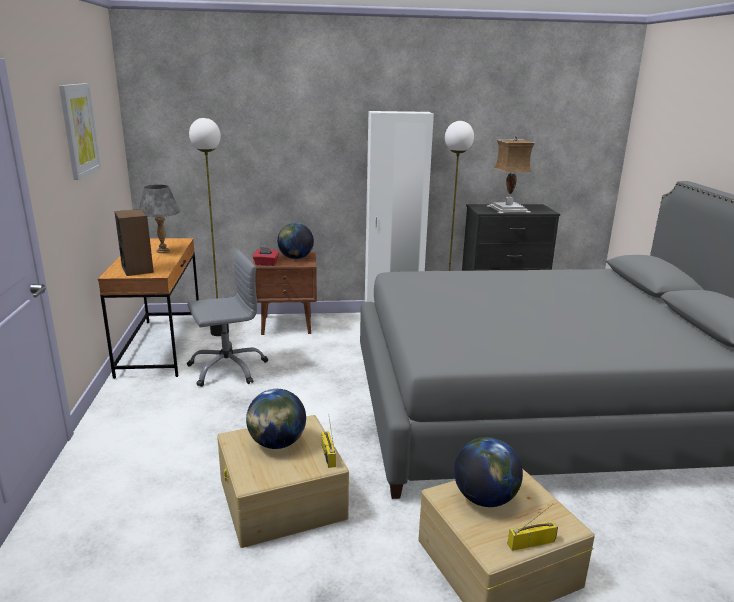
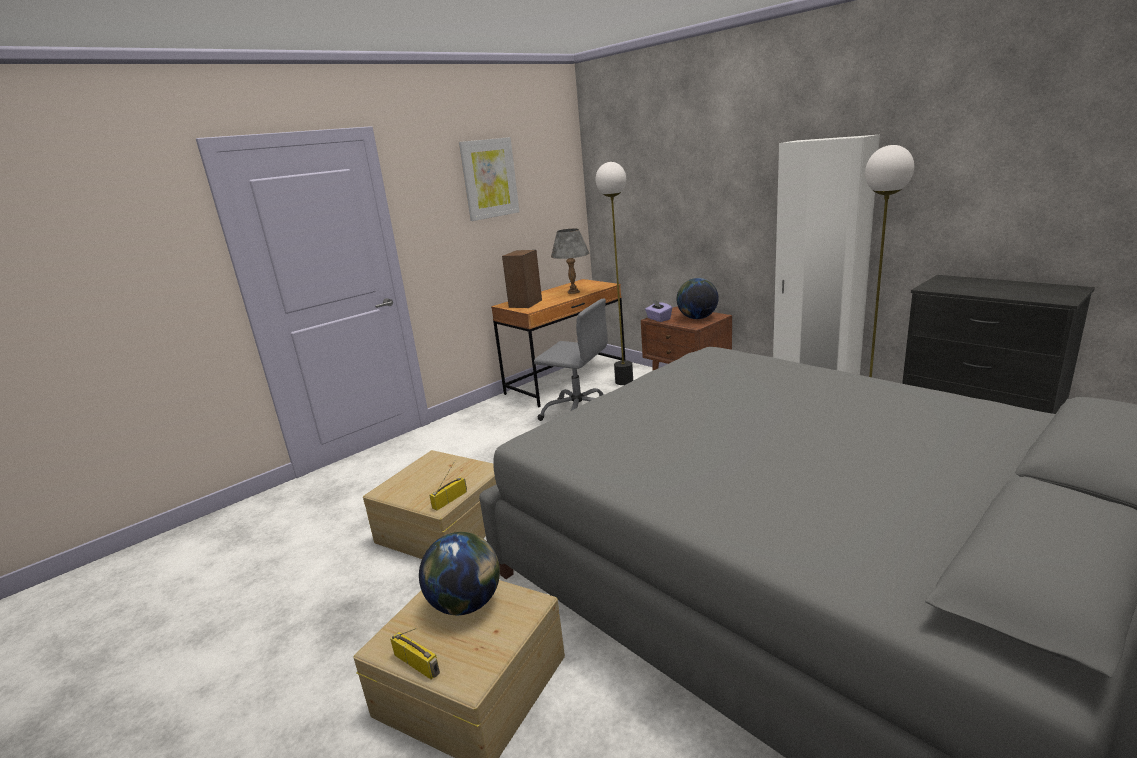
camera: 55 degrees right, 0 degrees up
(266, 264) = (658, 319): red tissue box -> purple tissue box
(277, 443) = (442, 474): globe -> none
(509, 209) = (990, 288): table lamp -> none

